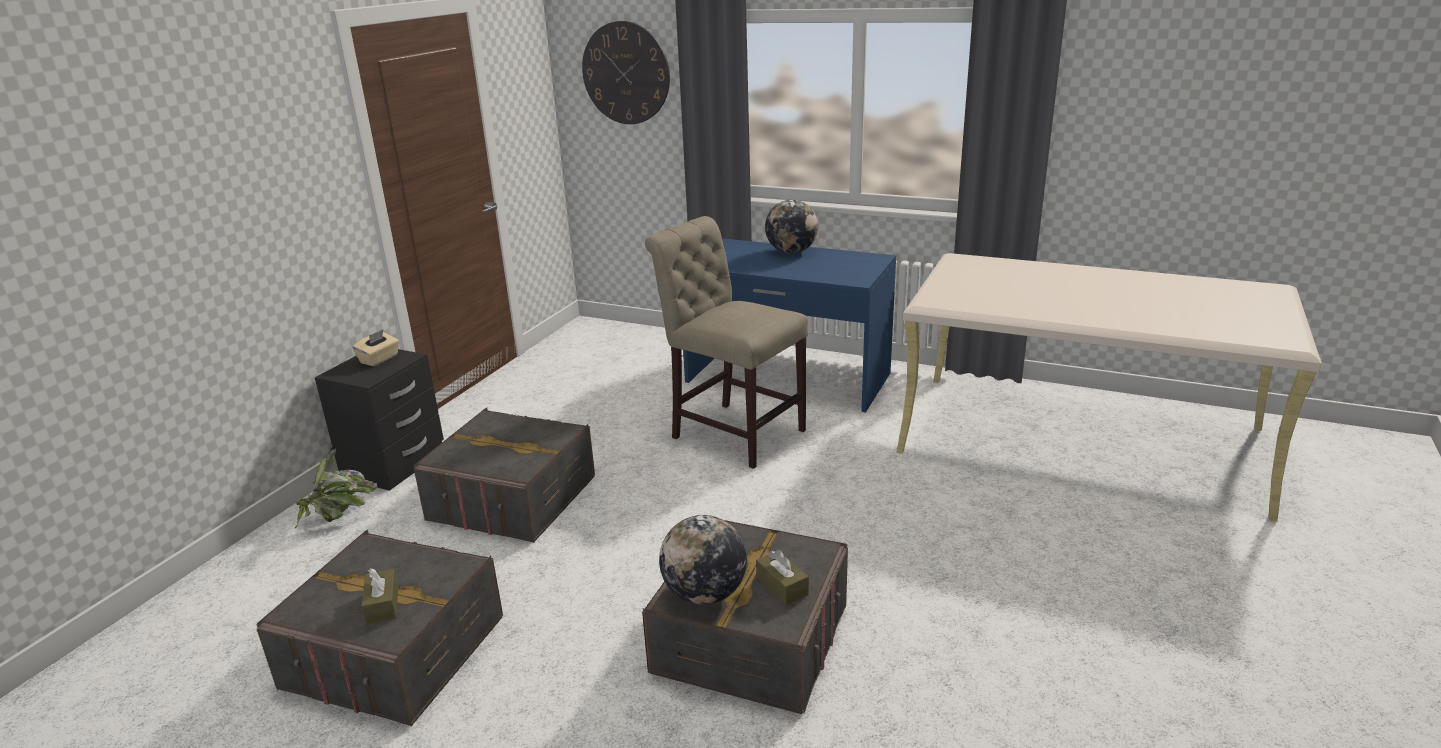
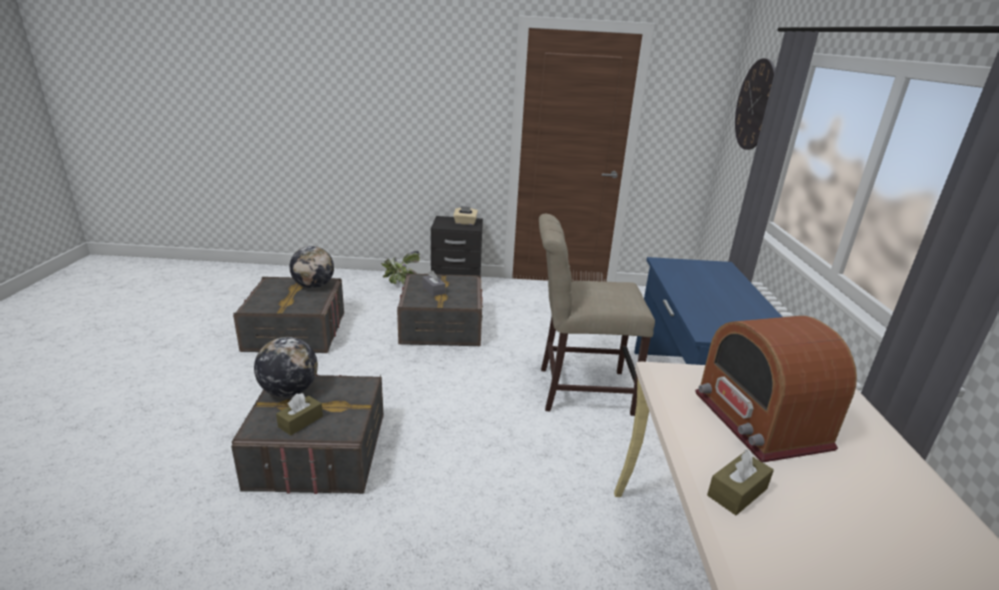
camera: 65 degrees right, 0 degrees up
(382, 605) = (277, 298): brown tissue box -> brown tissue box (737, 492)
(497, 450) = (433, 290): none -> grey tissue box
(733, 431) = (578, 390): beige chair -> beige chair turned 105 degrees counterclockwise
(791, 252) = (740, 295): globe -> globe (314, 286)
(1005, 290) = (759, 420): none -> radio

